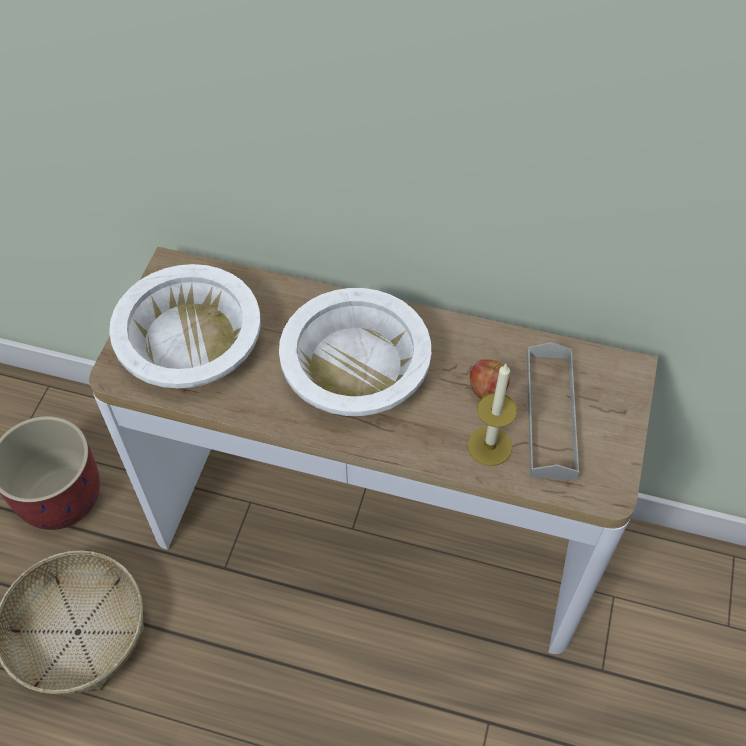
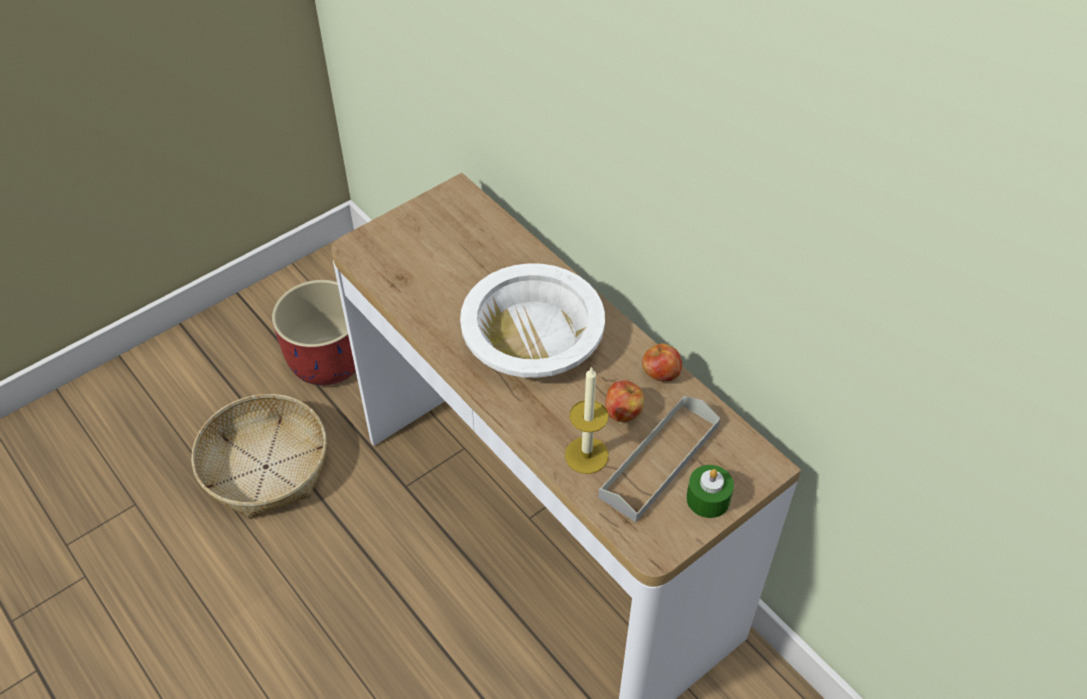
camera: 35 degrees right, 5 degrees down
(190, 341) = (426, 253): white bowl -> none
(488, 339) = (660, 375): none -> apple
(613, 424) = (708, 499): none -> green candle

